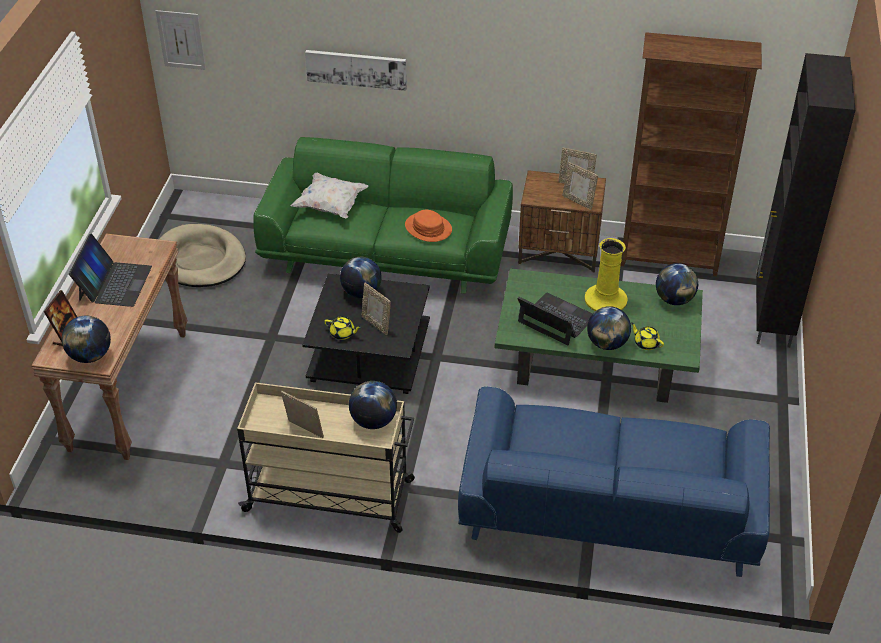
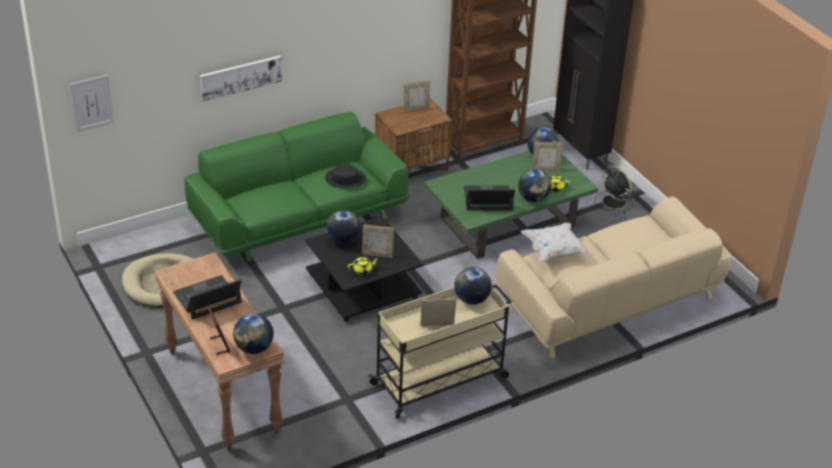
camera: 40 degrees left, 5 degrees down
(114, 283) = (207, 298): laptop -> laptop turned 90 degrees counterclockwise
(331, 206) = (259, 194): white pillow -> white pillow (553, 251)
(428, 228) = (345, 179): orange hat -> black hat
(578, 201) = (430, 119): picture frame -> picture frame (545, 169)
(605, 300) = (503, 174): yellow vase -> none
(608, 509) = (608, 301): blue sofa -> beige sofa
(747, 396) = (613, 201): none -> black fan

